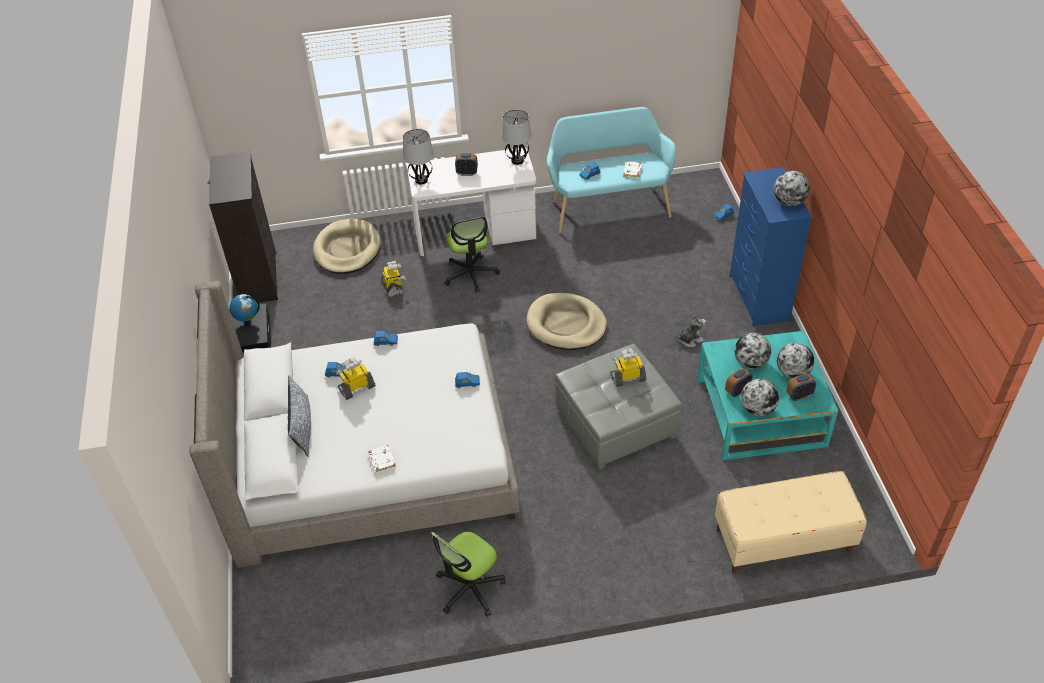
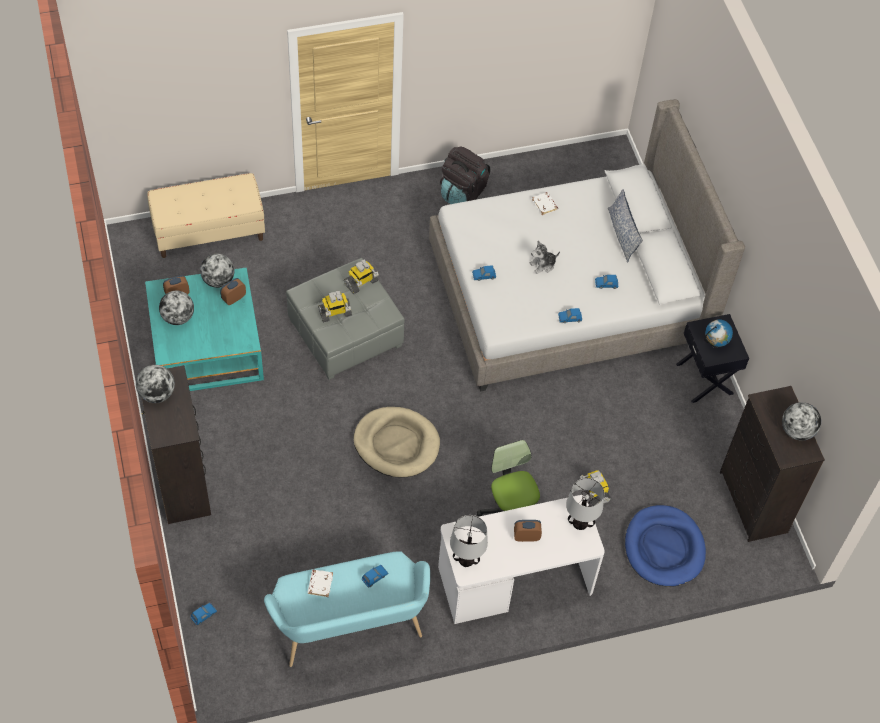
camera: 170 degrees right, 10 degrees up
(347, 249) = (664, 548): beige dog bed -> blue dog bed
(357, 387) = (584, 269): toy robot -> toy robot (361, 283)
(470, 589) = (462, 192): office chair -> black backpack
(690, 339) = (265, 427): plush toy -> plush toy (543, 265)
(750, 362) = (216, 328): globe -> globe (797, 431)
(758, 298) = (183, 483): blue dresser -> black dresser

